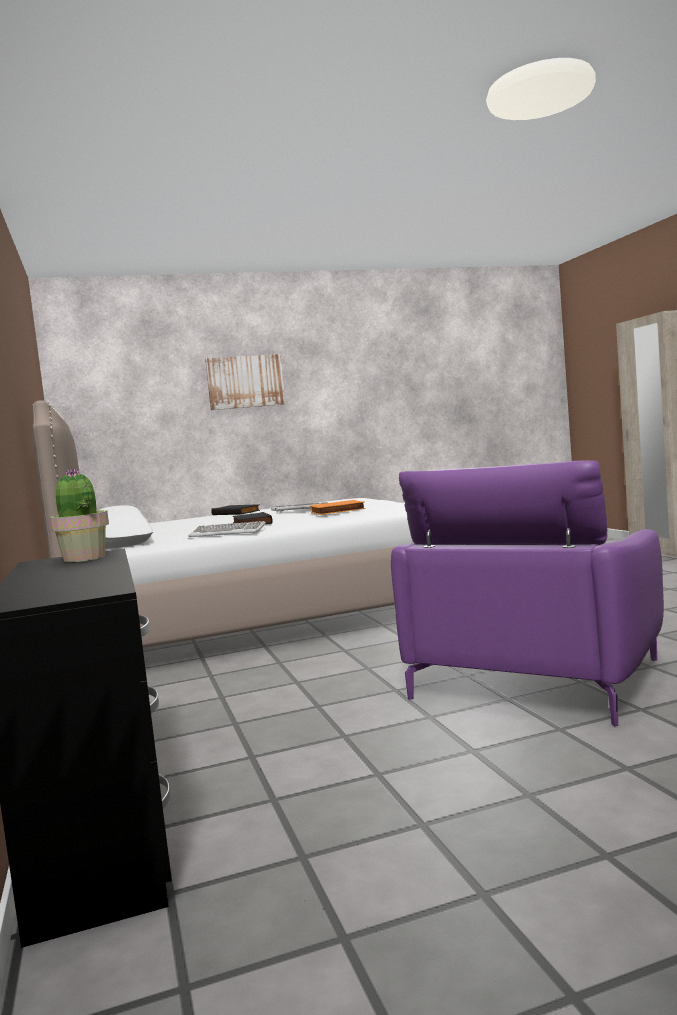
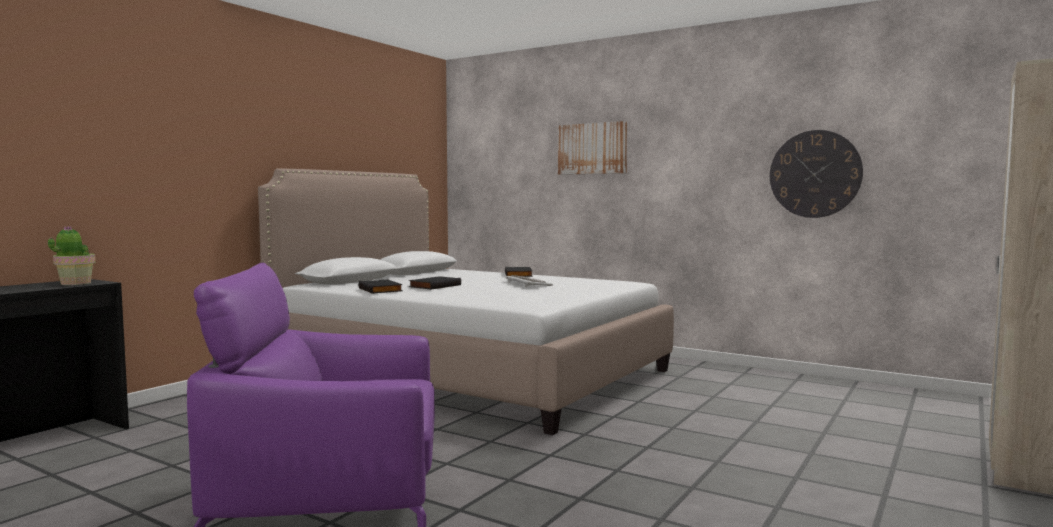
camera: 50 degrees right, 0 degrees up
(228, 533) = (381, 289): keyboard -> black book
(338, 511) = (496, 291): orange book -> none
(439, 395) = (815, 174): none -> wall clock

